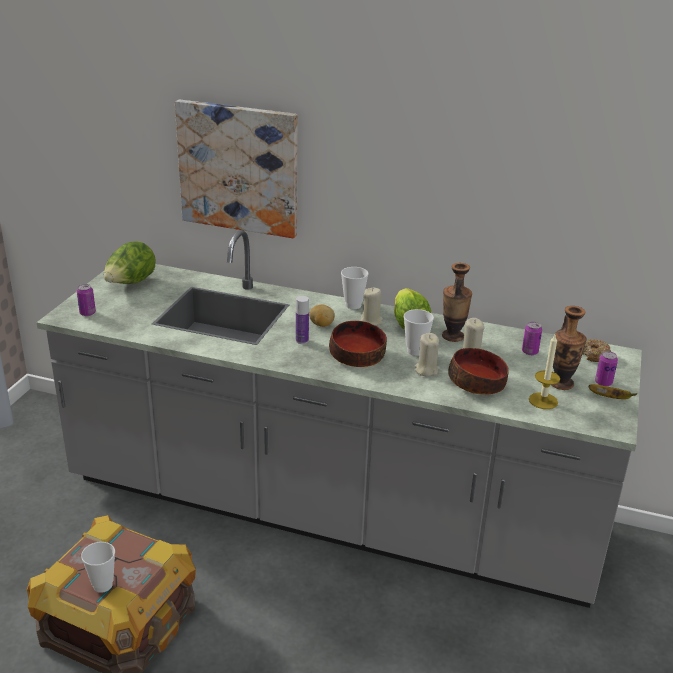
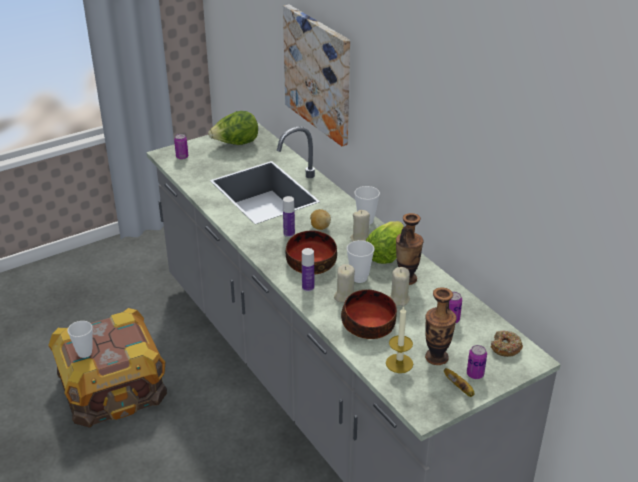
camera: 40 degrees right, 5 degrees up
(385, 376) = (308, 287): none -> bottle

